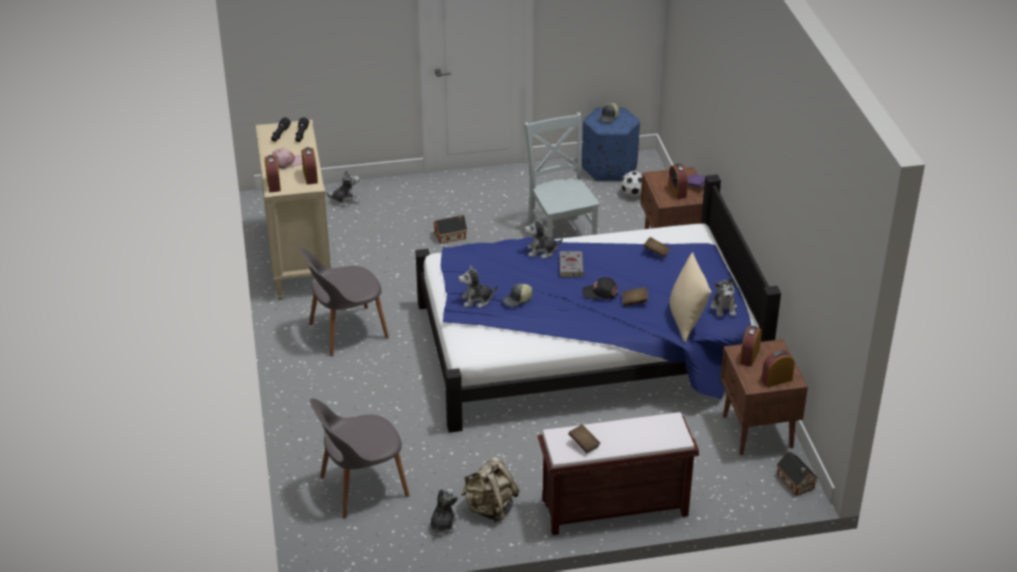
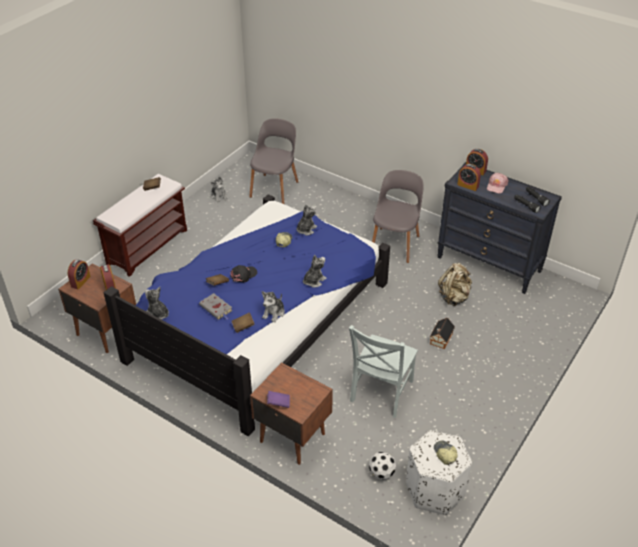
camera: 135 degrees right, 5 degrees up
(298, 259) = (489, 264): beige dresser -> black dresser
(345, 200) = (540, 318): plush toy -> plush toy (274, 313)
(490, 508) = (207, 213): beige backpack -> beige backpack (454, 297)
(561, 234) = (380, 393): grey chair -> grey chair turned 90 degrees clockwise
(570, 265) = (283, 281): grey book -> grey book (216, 308)
(609, 168) = (434, 490): blue ottoman -> white ottoman
(677, 191) = (286, 387): alarm clock -> none
(686, 321) = (172, 290): beige pillow -> none
(796, 483) = (59, 315): toy house -> none

